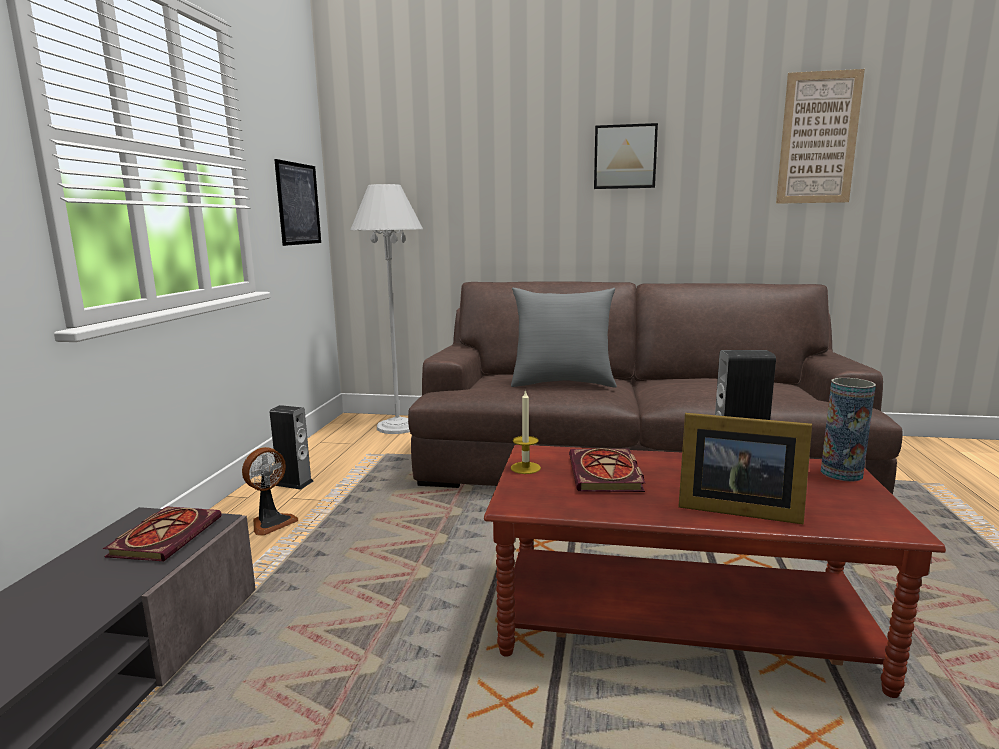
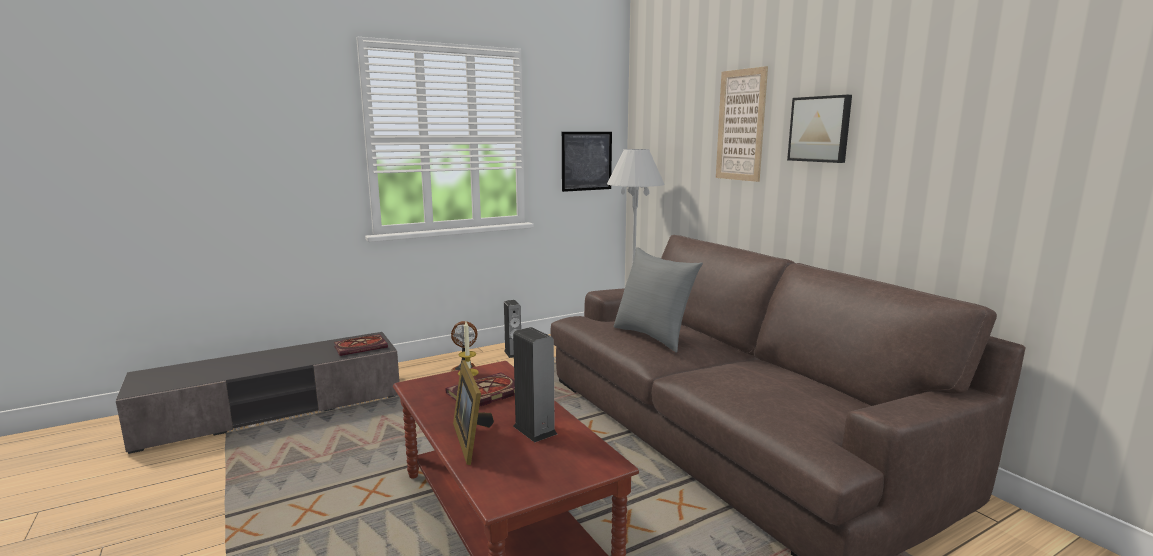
camera: 50 degrees right, 0 degrees up
(818, 138) = (1042, 111): picture -> picture (740, 125)
(841, 473) = (592, 465): vase -> none

